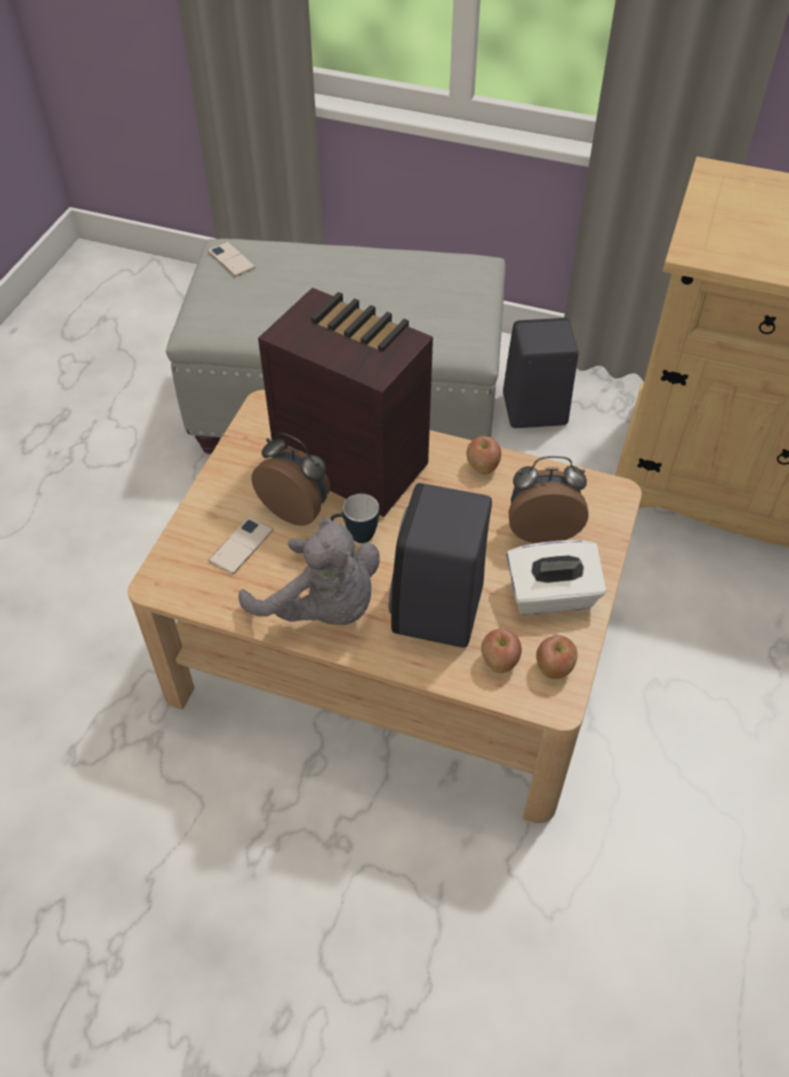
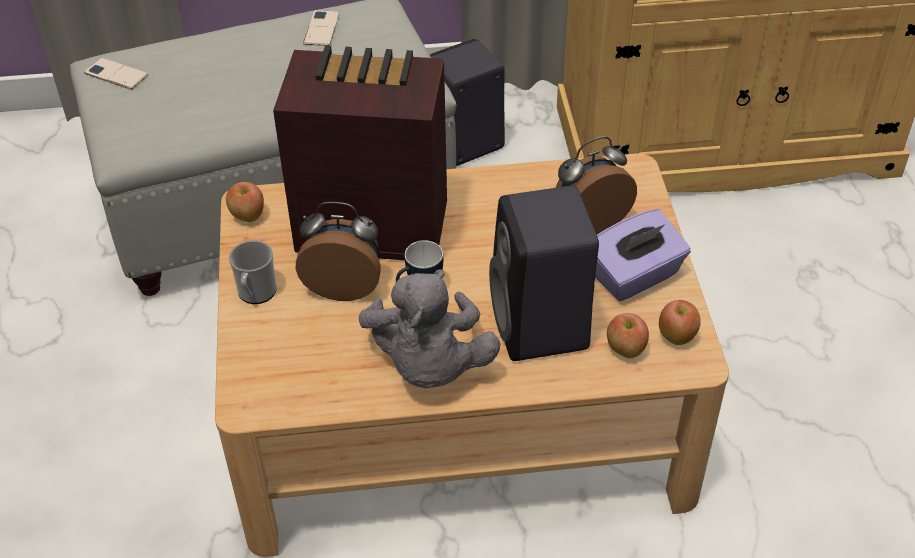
camera: 25 degrees left, 5 degrees down
(223, 489) = (256, 294): none -> mug
(241, 545) = (310, 339): phone -> phone (321, 28)
(322, 607) = (429, 365): grey plush toy -> grey plush toy turned 75 degrees clockwise
(482, 467) = (500, 187): apple -> apple (247, 216)
(551, 596) = (635, 276): white tissue box -> purple tissue box

